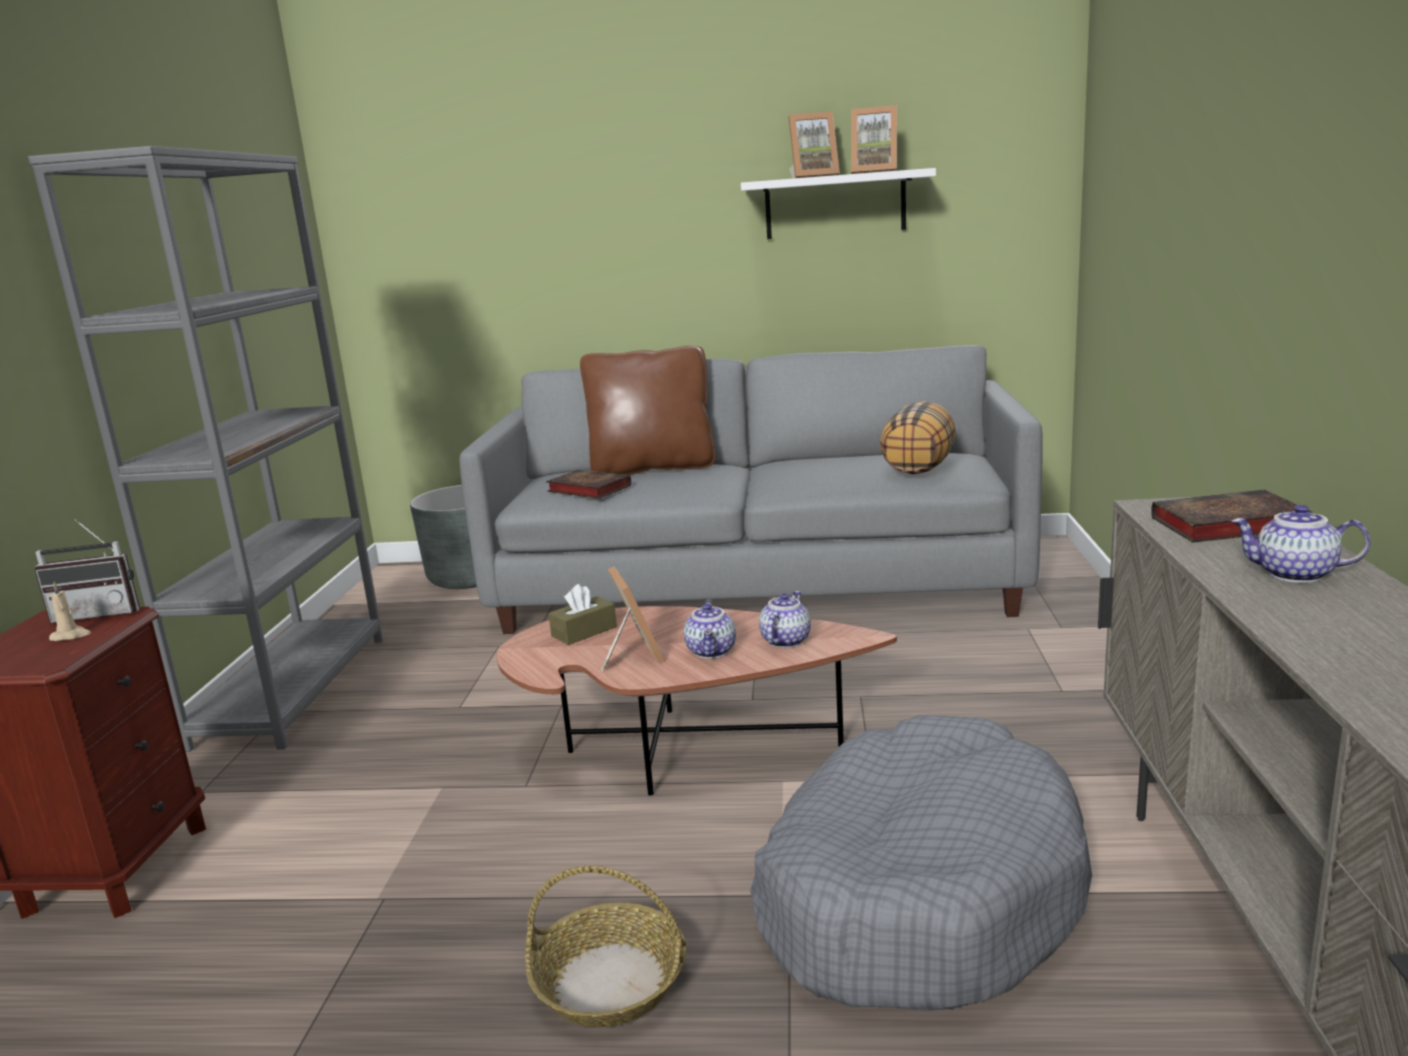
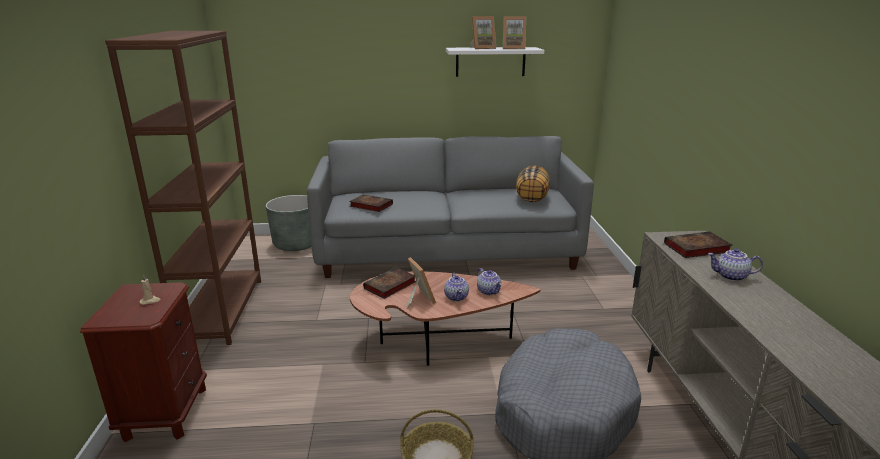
camera: 10 degrees left, 5 degrees up
(101, 613) = (158, 286): radio -> none
(293, 689) = (222, 310): grey bookcase -> brown bookcase
(584, 631) = (389, 286): brown tissue box -> book
(652, 468) = (398, 193): brown pillow -> none
(784, 640) = (489, 291): teapot -> teapot turned 135 degrees clockwise

